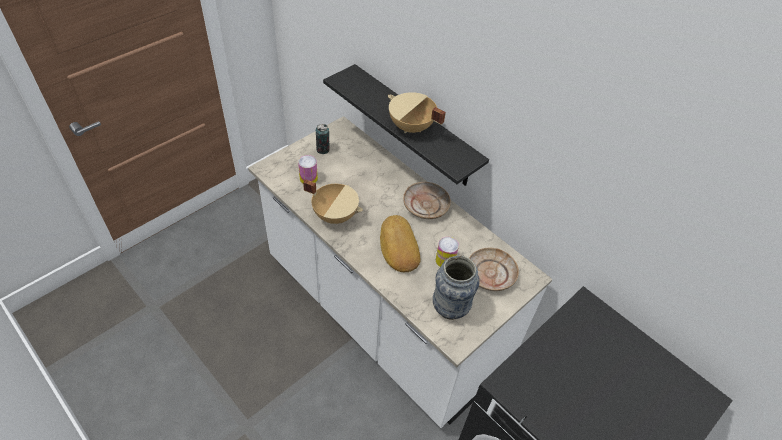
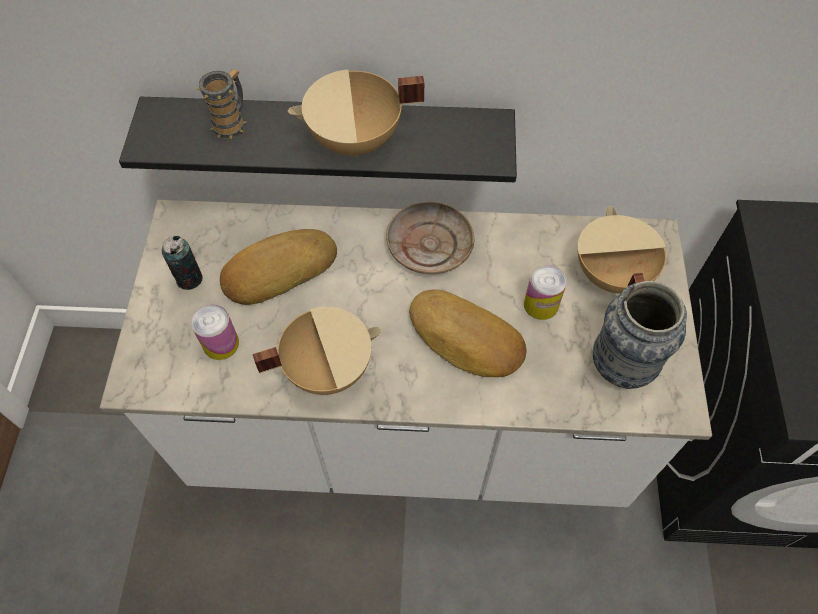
camera: 40 degrees left, 10 degrees up
(357, 170) = (278, 269): none -> bread
(375, 92) = (232, 123): none -> mug
(490, 274) = (610, 275): beige plate -> beige cooking pot

